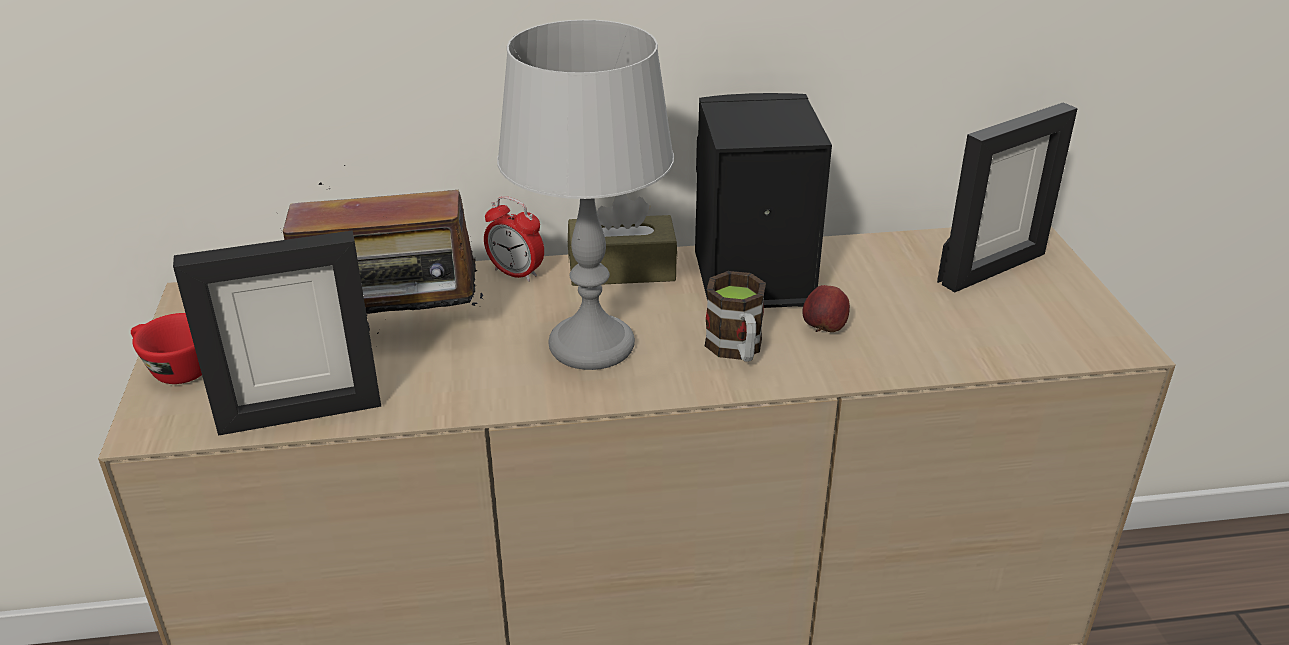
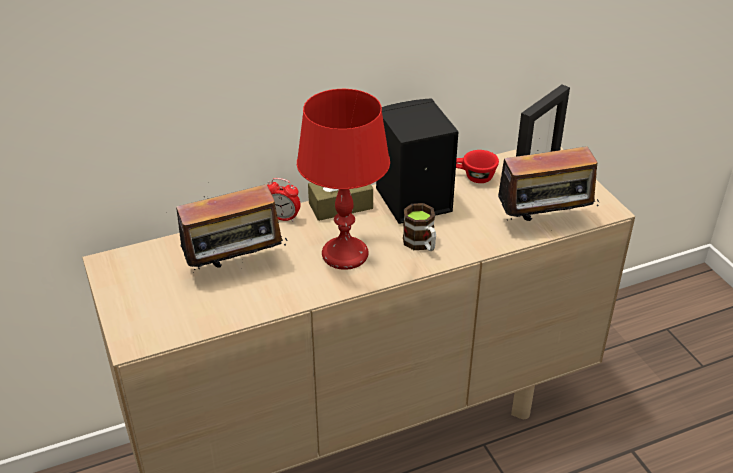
camera: 15 degrees left, 5 degrees up
(174, 369) = (122, 308): red cup -> red cup (474, 177)
(300, 412) = (208, 320): picture frame -> none
(590, 346) = (344, 255): grey table lamp -> red table lamp
(824, 329) = (461, 225): apple -> none
(984, 348) = (543, 222): none -> radio

